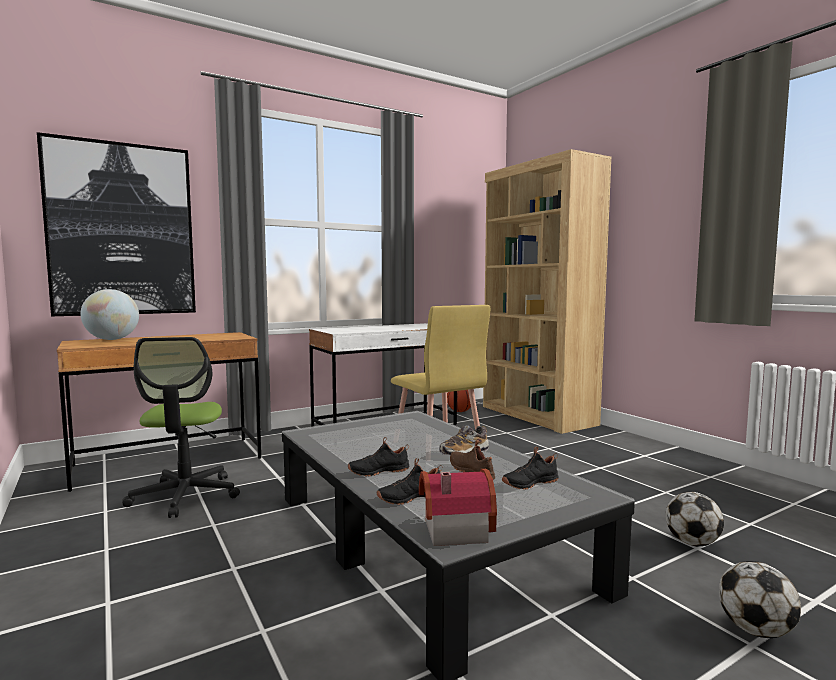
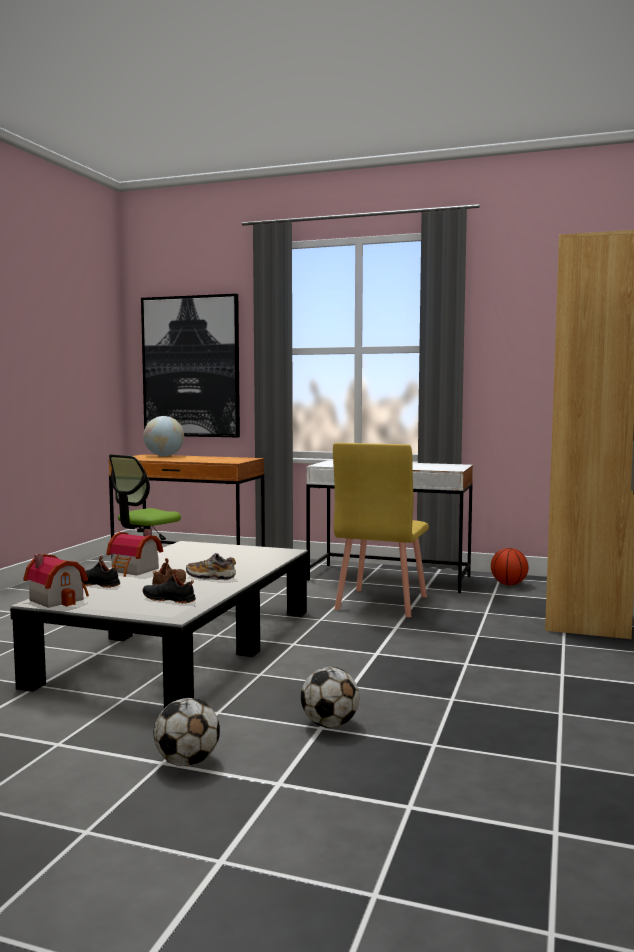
camera: 50 degrees right, 0 degrees up
(378, 471) = (134, 571): black shoe -> toy house

